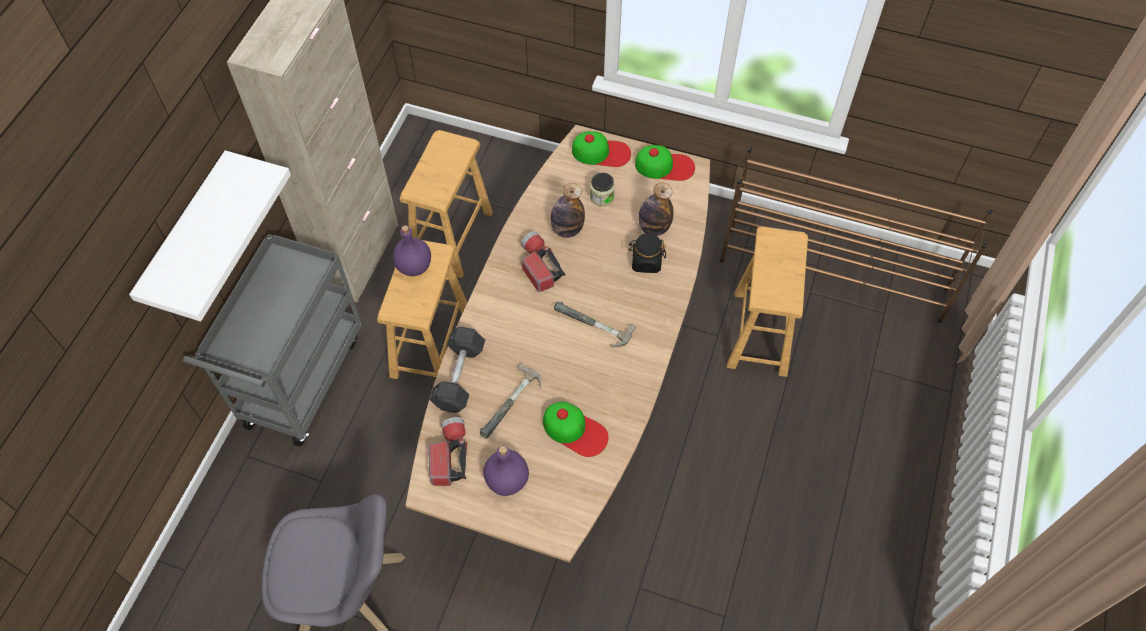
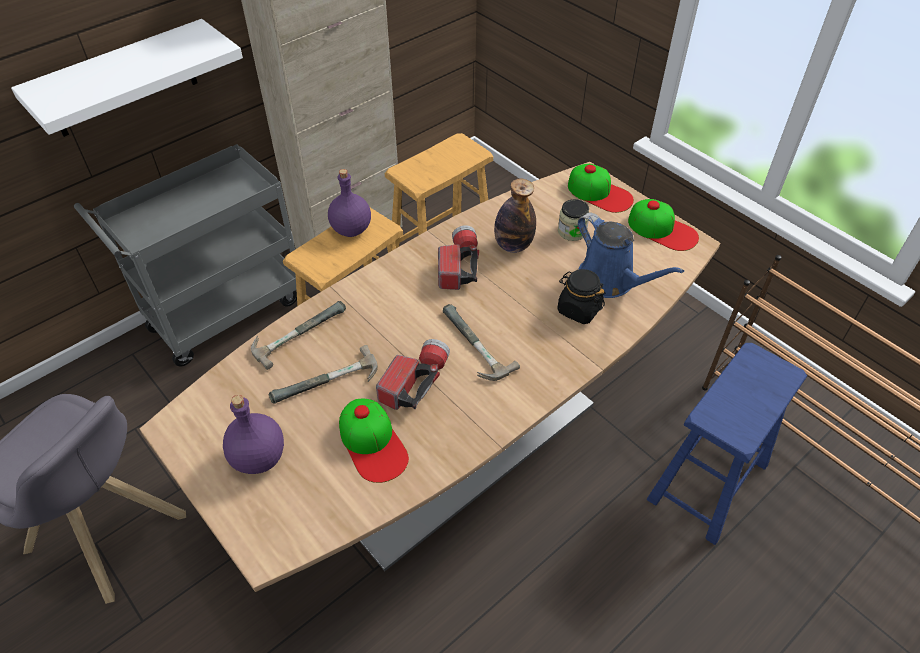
camera: 30 degrees right, 10 degrees down
(449, 456) = (223, 402): flashlight -> flashlight (415, 382)
(459, 376) = (297, 330): grey dumbbell -> hammer
(654, 228) = (610, 281): bottle -> blue watering can
(760, 333) = (708, 482): brown stool -> blue stool

